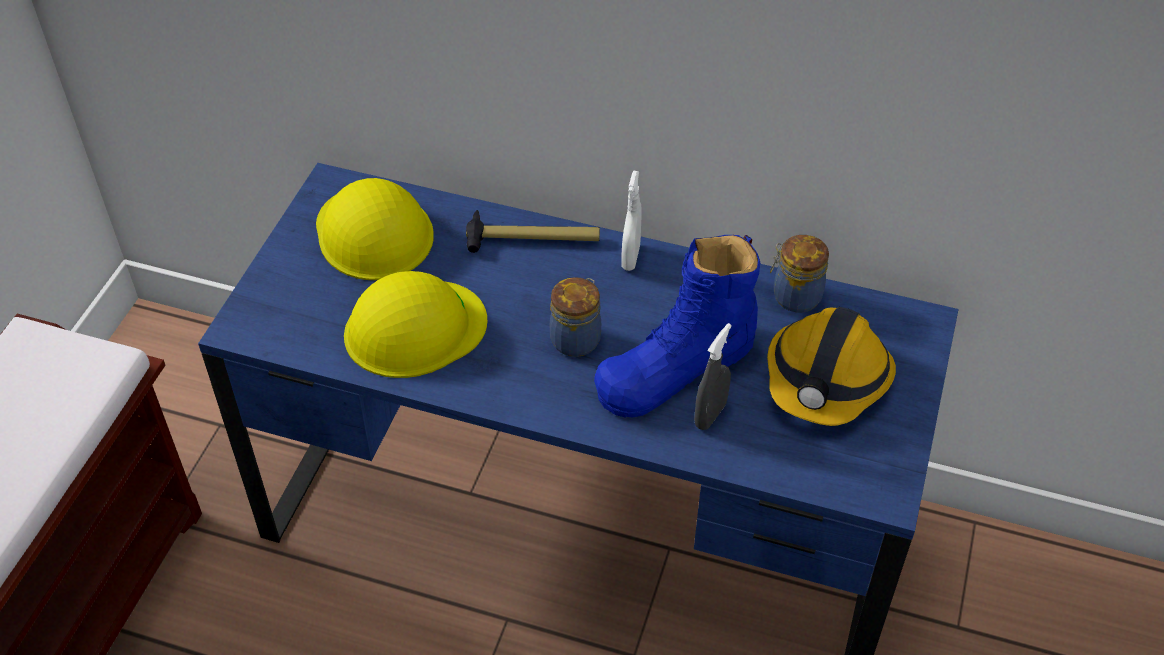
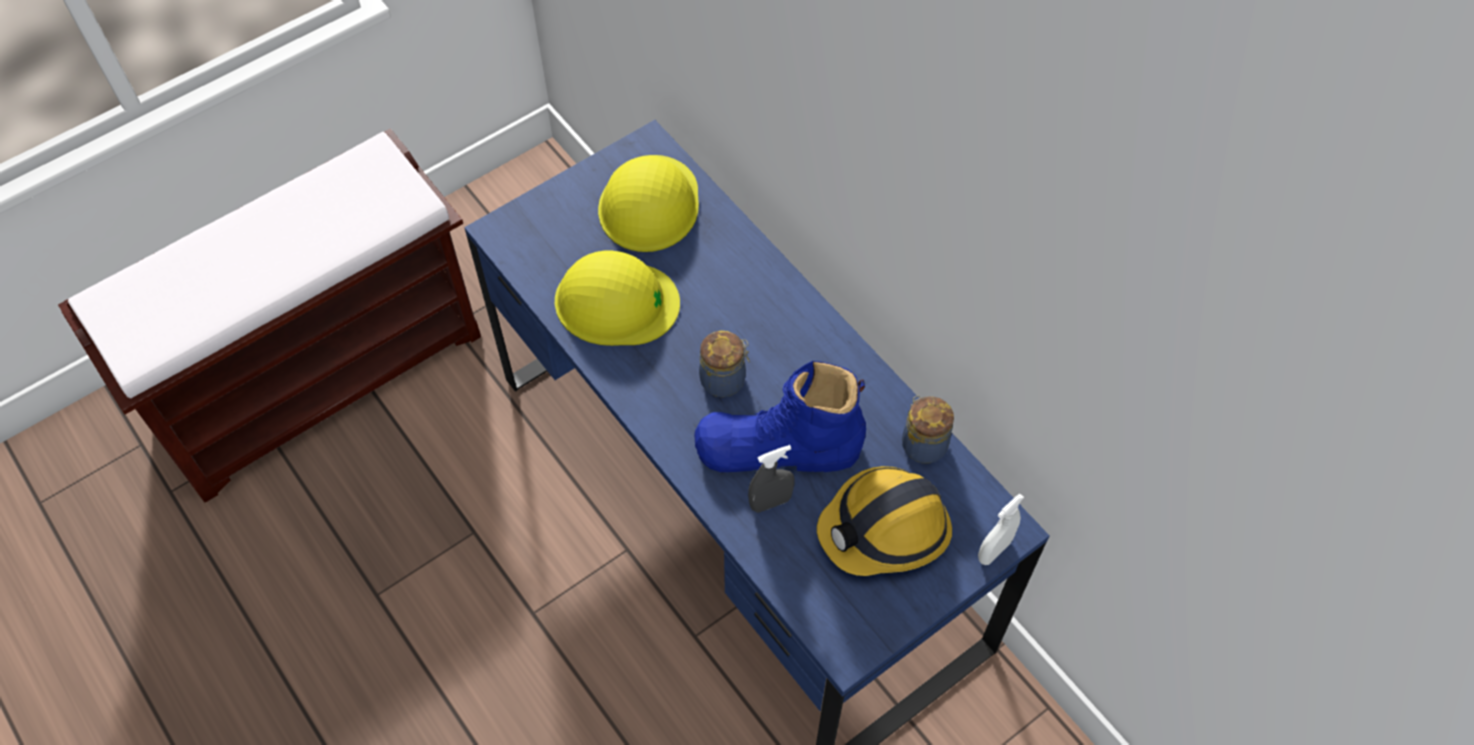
camera: 35 degrees right, 10 degrees up
(533, 239) = (760, 275): hammer -> none
(630, 257) = (821, 335): white spray bottle -> white spray bottle (994, 551)

